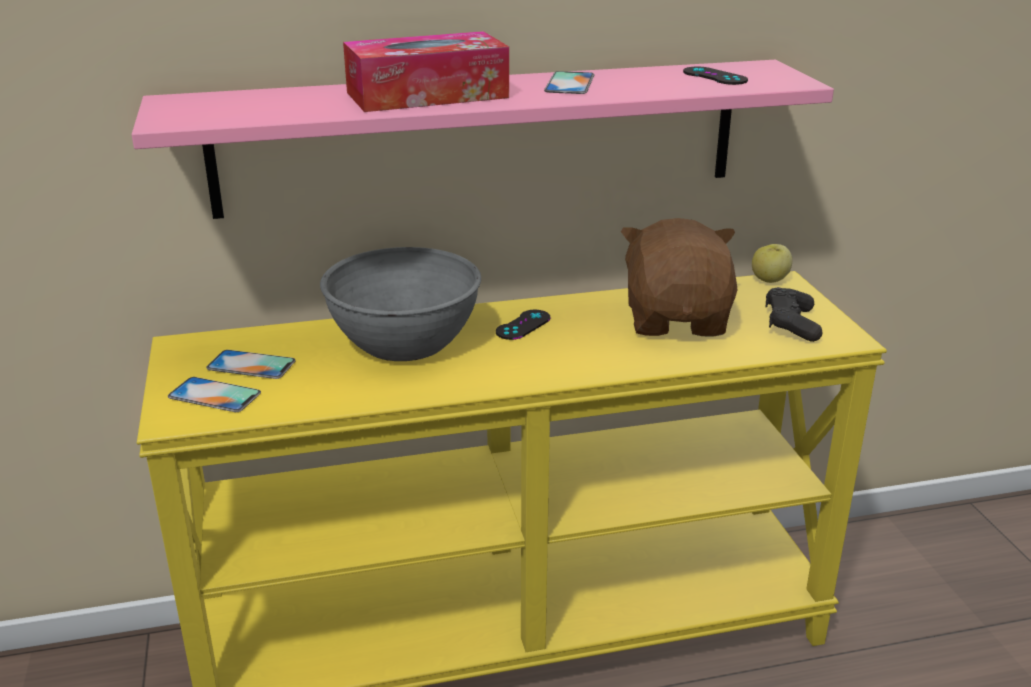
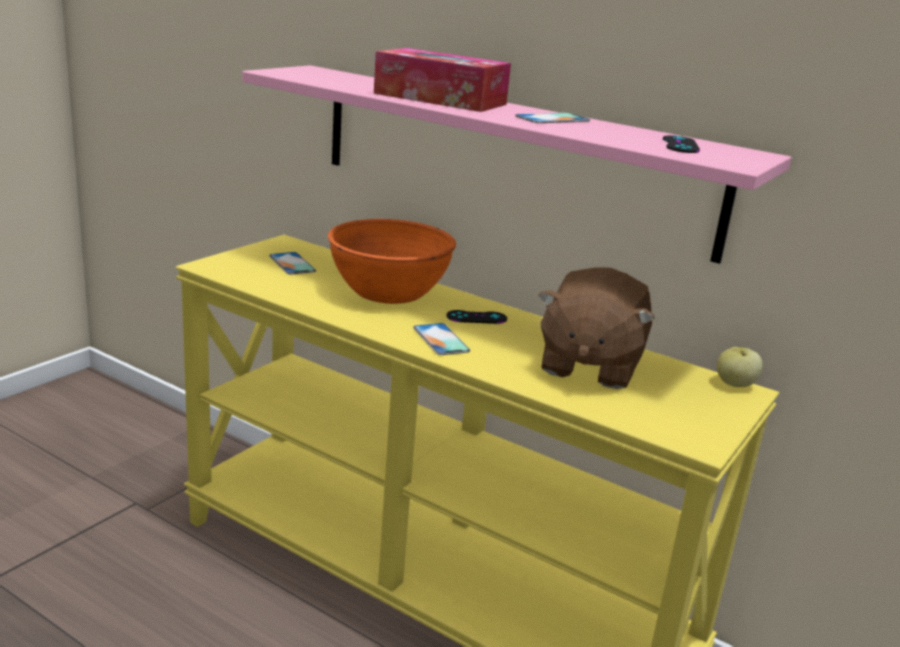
camera: 45 degrees right, 5 degrees down
(214, 395) = (246, 266): phone -> phone (441, 339)
(404, 342) = (388, 291): grey bowl -> orange bowl
(677, 320) = (589, 366): brown plush toy -> brown plush toy turned 150 degrees clockwise
(791, 324) = (675, 412): black game controller -> none

